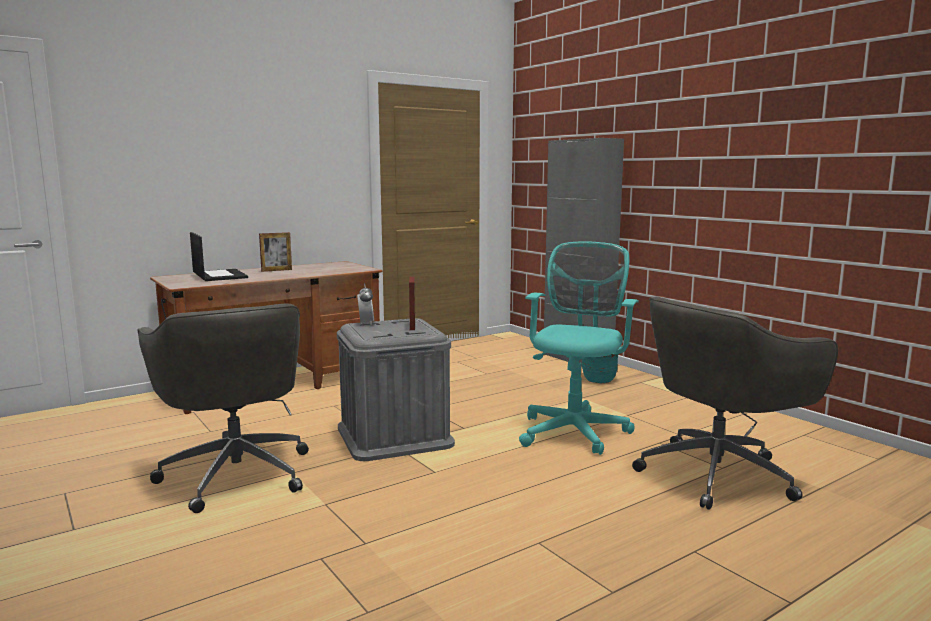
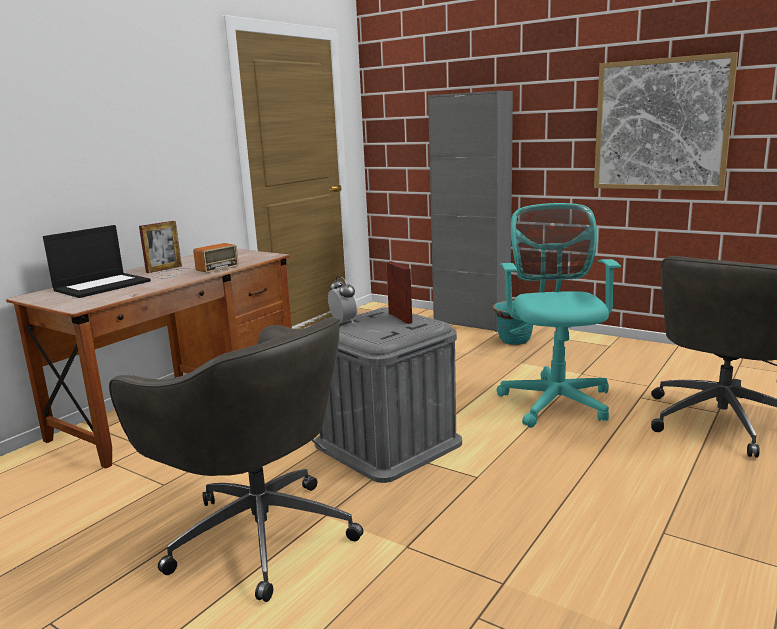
camera: 20 degrees left, 5 degrees up
(219, 275) = (102, 285): laptop -> laptop turned 90 degrees clockwise
(292, 273) = (192, 271): none -> radio
(750, 176) = (661, 125): none -> picture

